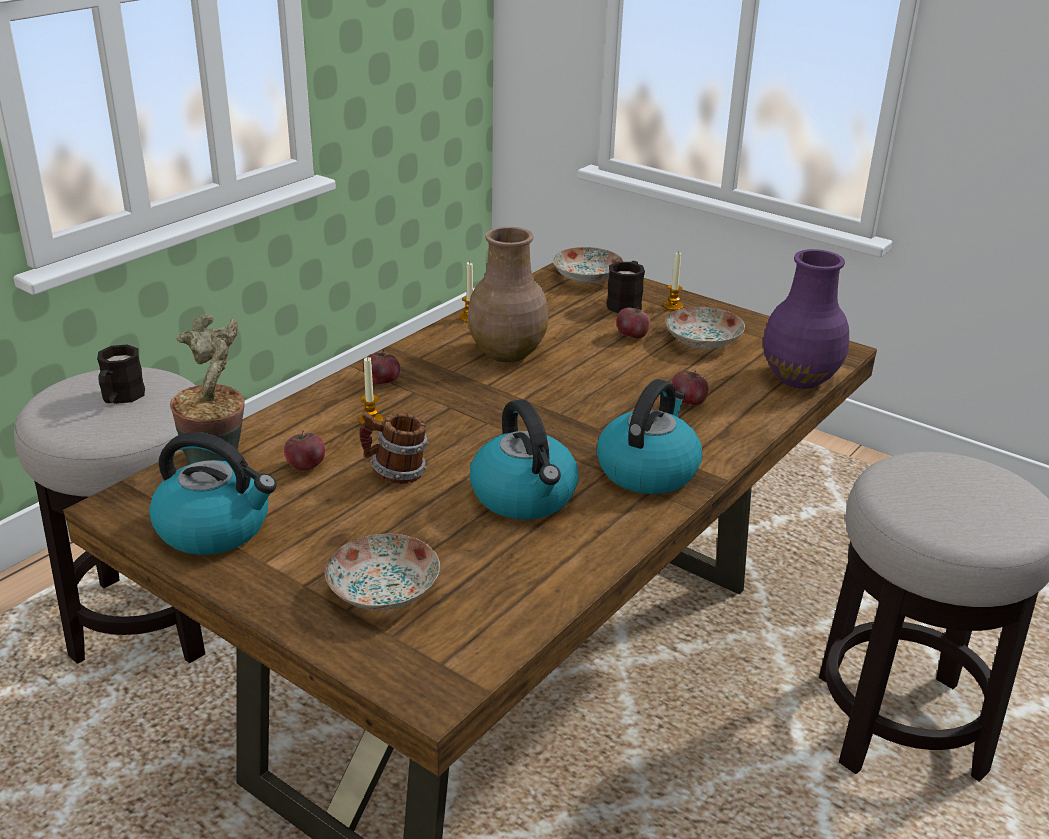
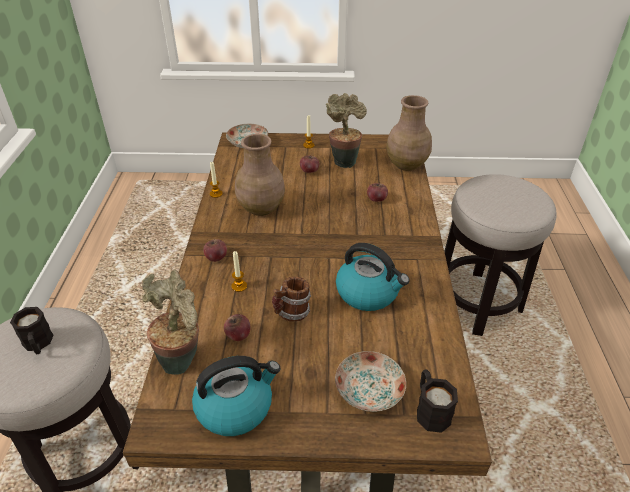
camera: 35 degrees left, 10 degrees up
(626, 303) = (284, 152): black mug -> black mug (430, 410)
(647, 470) = (403, 248): kettle -> none
(702, 341) = (343, 160): plate -> potted plant
(800, 379) = (407, 165): purple vase -> brown vase

